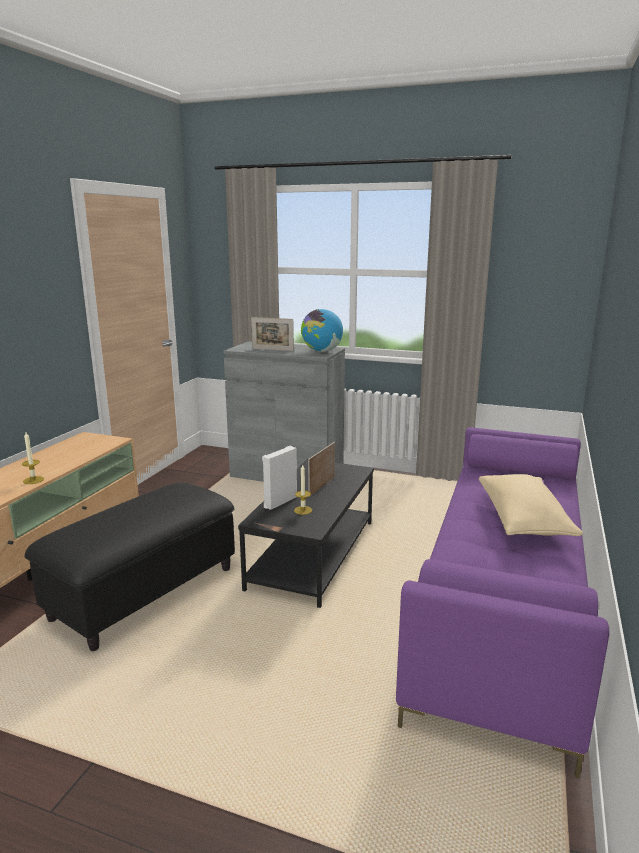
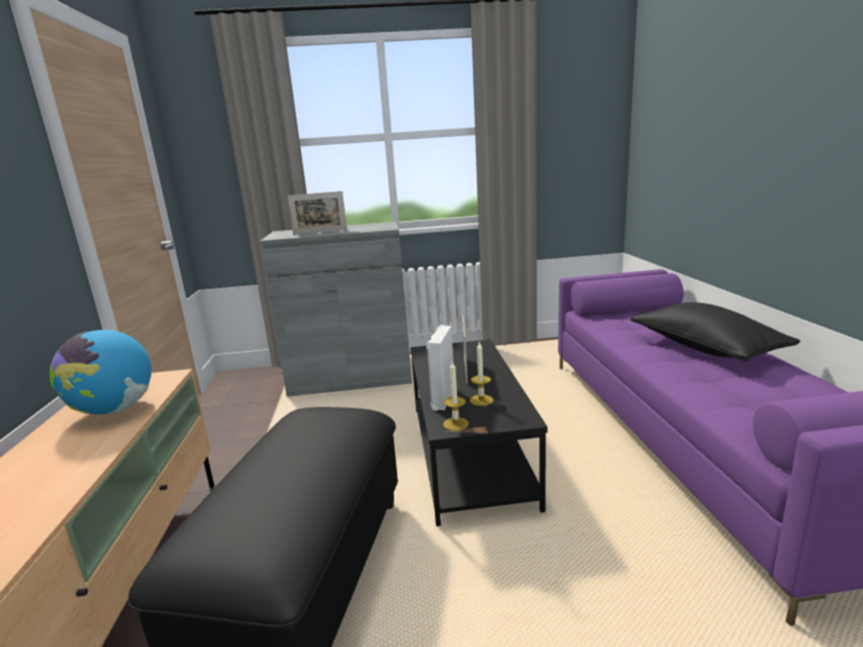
camera: 25 degrees left, 0 degrees up
(33, 480) = (82, 467): candle -> candle (455, 424)
(322, 351) = (379, 226): globe -> globe (114, 410)
(523, 520) = (705, 348): beige pillow -> black pillow

